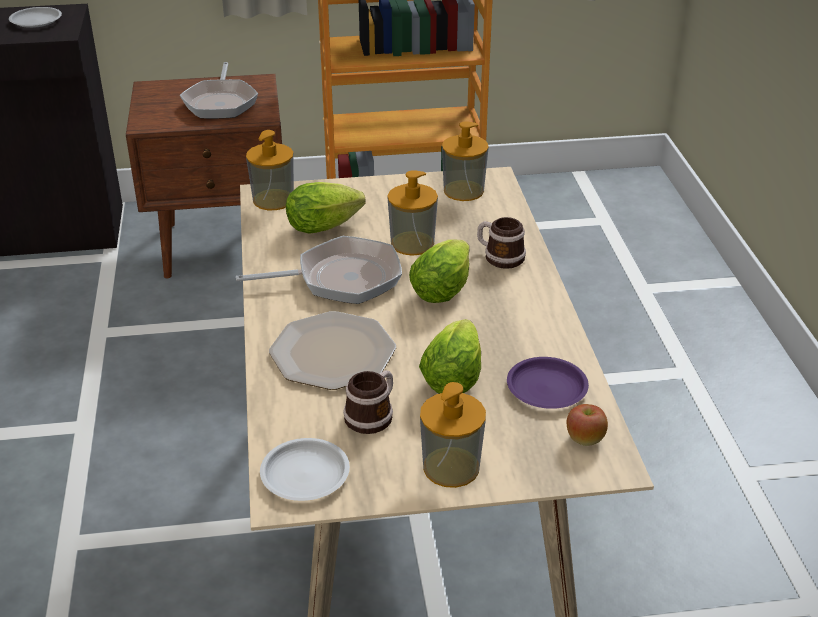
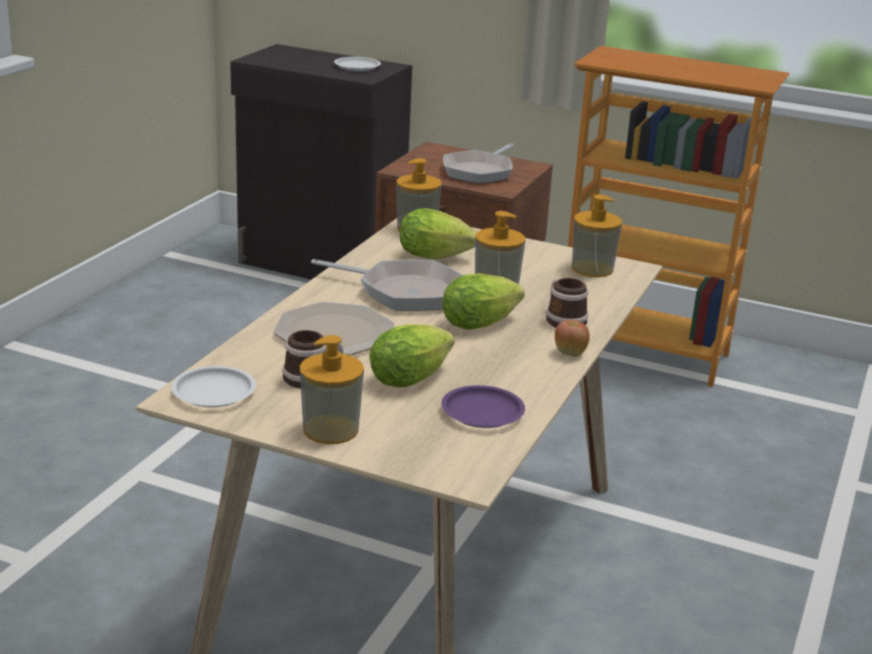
camera: 30 degrees right, 10 degrees down
(584, 439) = (468, 455): apple -> apple (570, 353)

